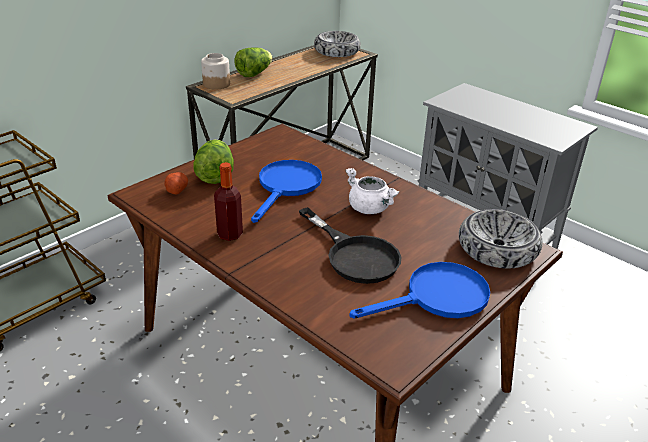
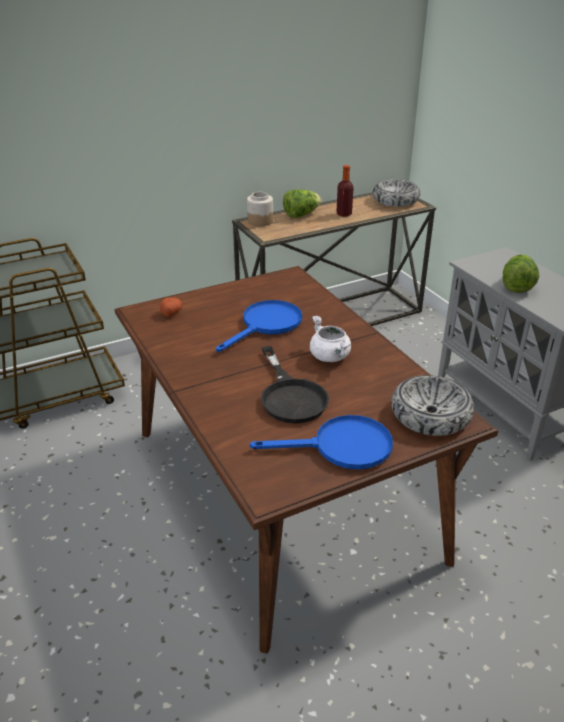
camera: 20 degrees right, 0 degrees up
(215, 175) = (210, 305): lettuce -> lettuce (516, 286)
(230, 234) = (193, 358): bottle -> bottle (344, 214)

